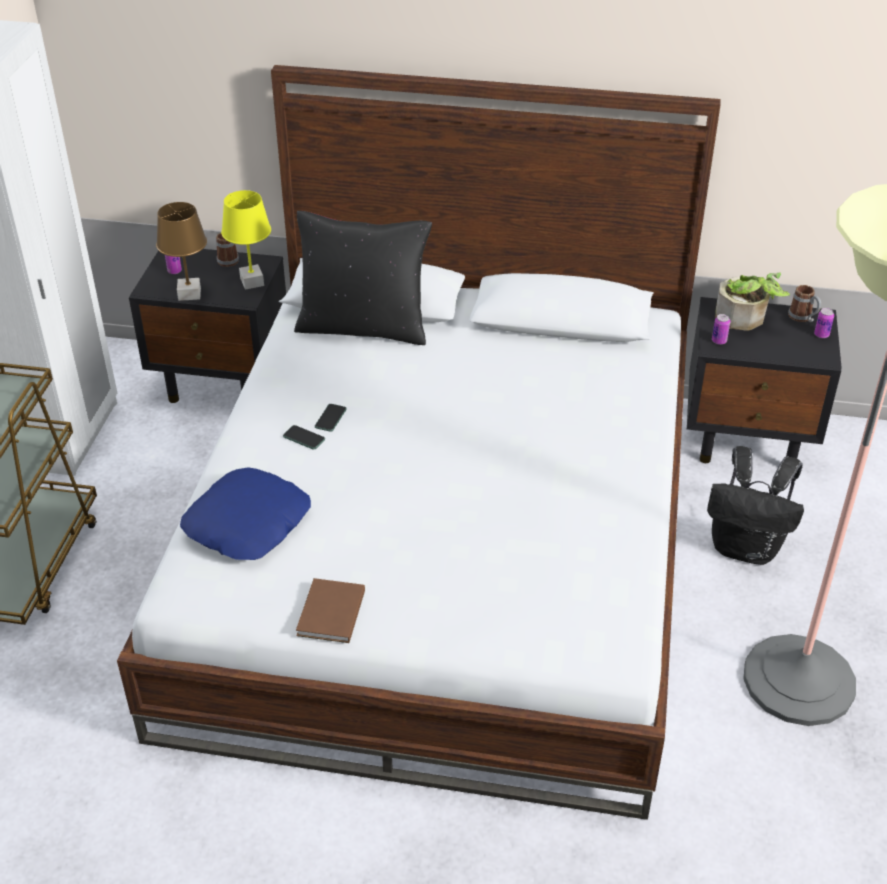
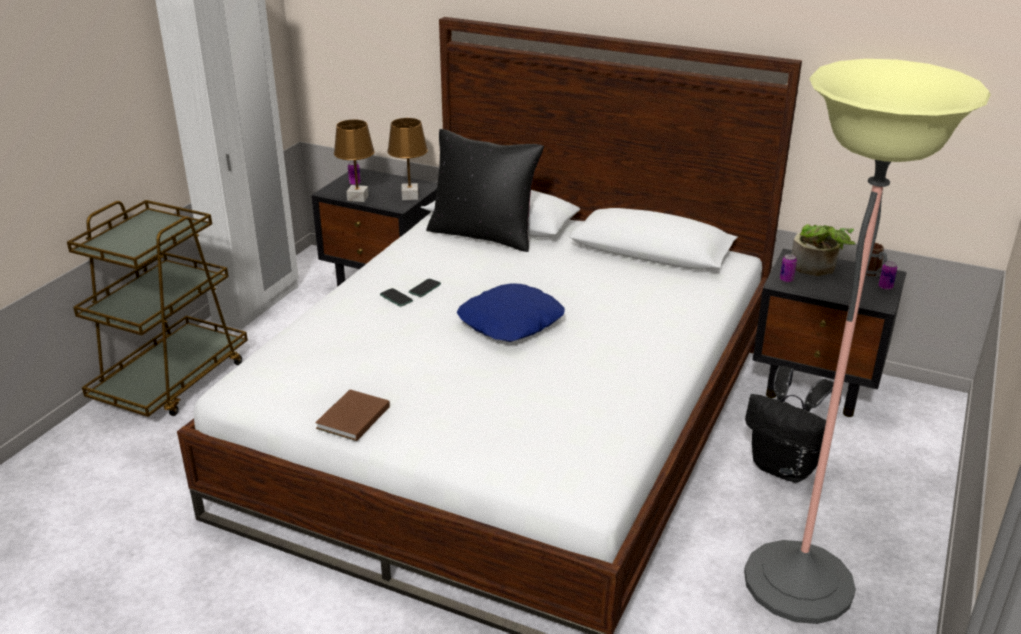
camera: 15 degrees right, 10 degrees down
(230, 258) = (401, 180): mug -> none
(248, 524) = (320, 347): blue pillow -> blue pillow (511, 322)
(252, 282) = (410, 196): yellow table lamp -> brown table lamp

